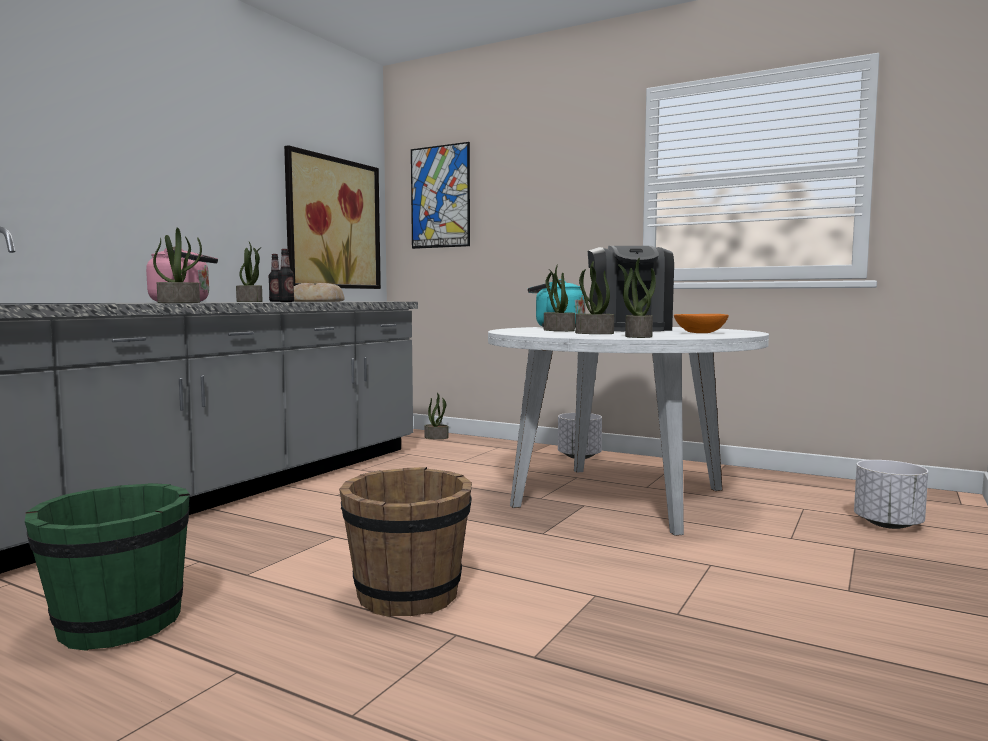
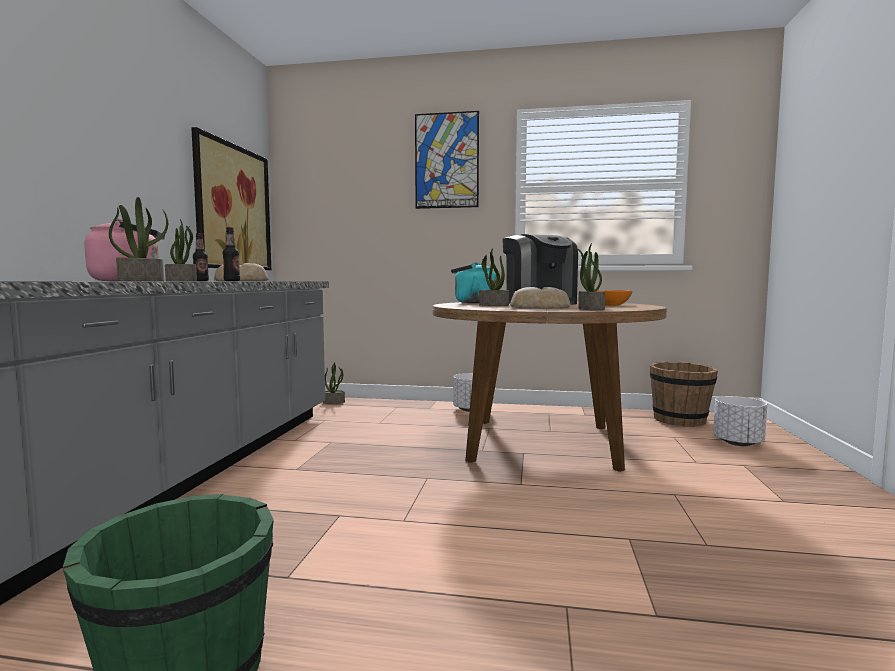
camera: 20 degrees left, 0 degrees up
(408, 595) = (477, 570): brown bucket -> brown bucket (680, 420)
(440, 197) = (328, 189): picture -> picture (446, 160)
(593, 333) = (538, 307): potted plant -> bread
(620, 497) = (542, 442): white dining table -> brown dining table

